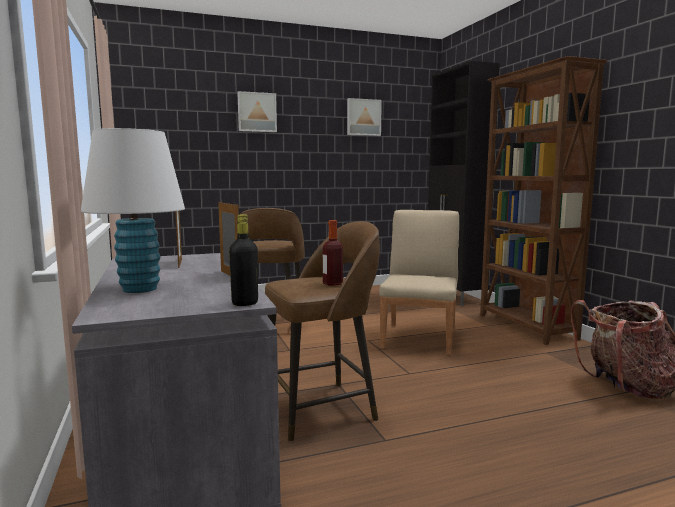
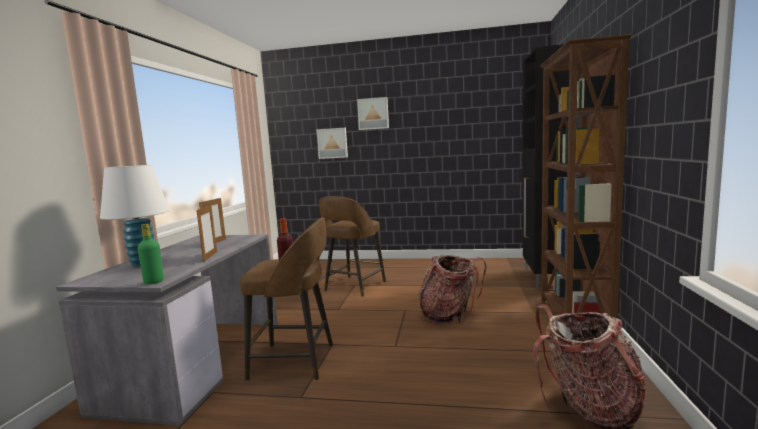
camera: 30 degrees right, 0 degrees up
(245, 303) = (153, 282): black bottle -> green bottle
(363, 117) = (467, 107): picture -> picture (332, 143)
(419, 338) = (450, 315): beige chair -> backpack

